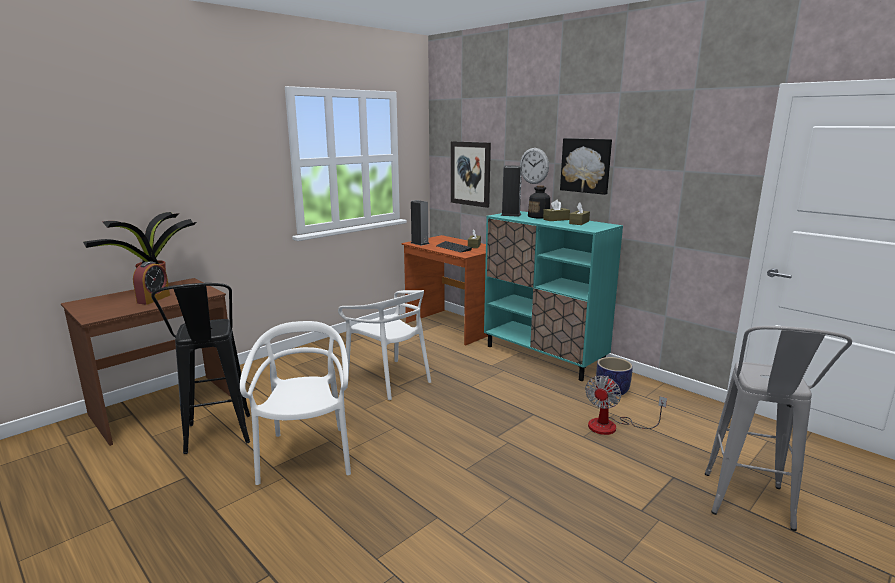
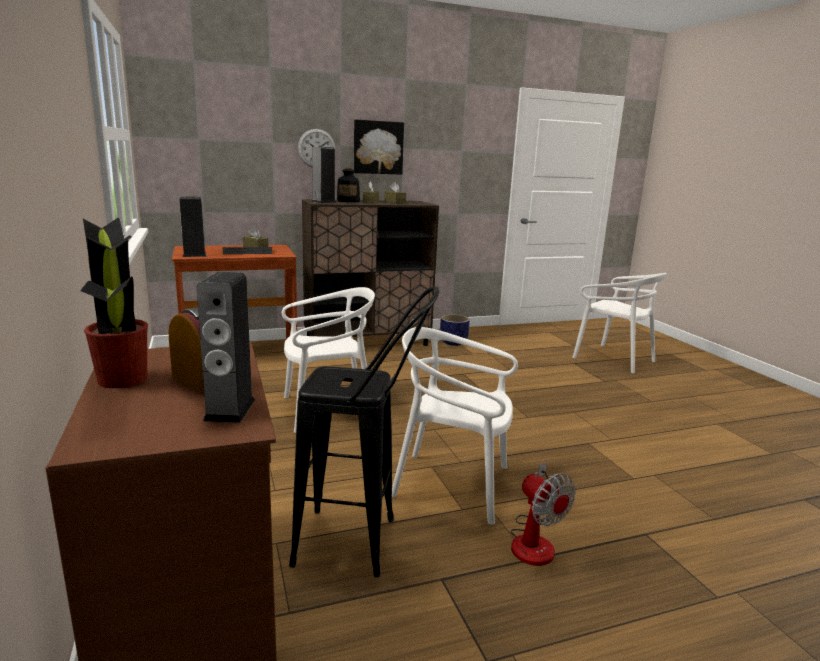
camera: 65 degrees left, 0 degrees up
(116, 311) = (230, 410): none -> speaker
(470, 173) = (220, 160): picture -> none
(544, 356) = (368, 343): turquoise cabinet -> brown cabinet
(612, 426) = (503, 358): fan -> fan (534, 540)
(749, 510) = (613, 359): grey stool -> white chair

